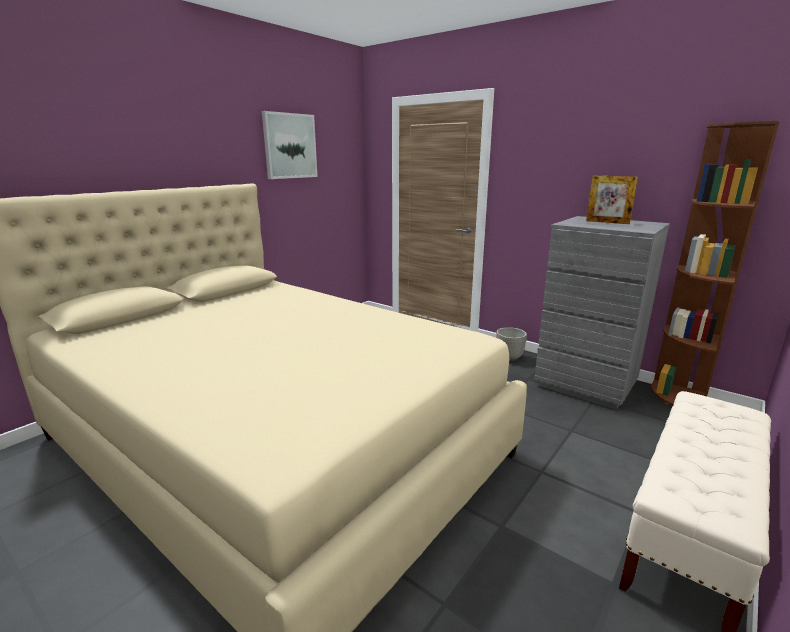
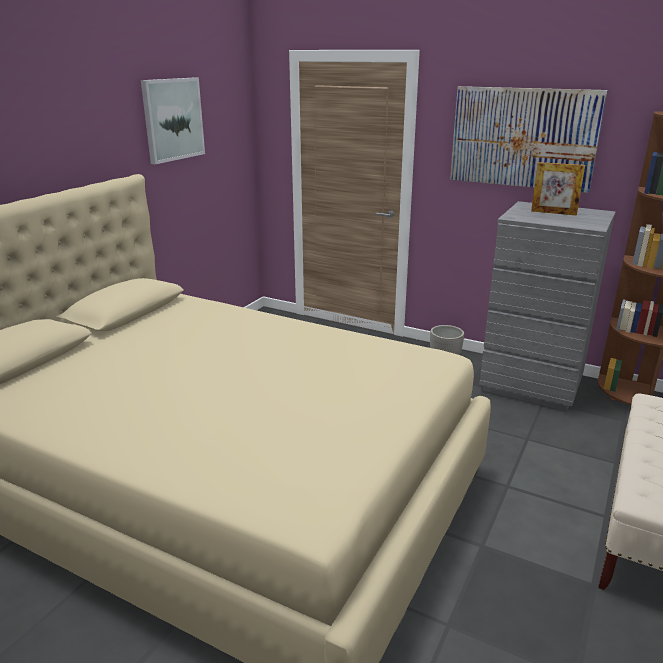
camera: 10 degrees left, 5 degrees up
(582, 159) = (523, 138): none -> picture

